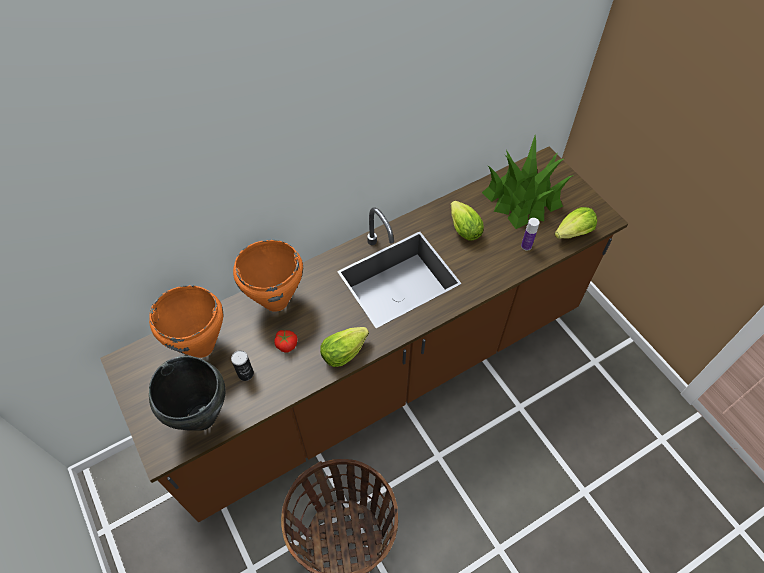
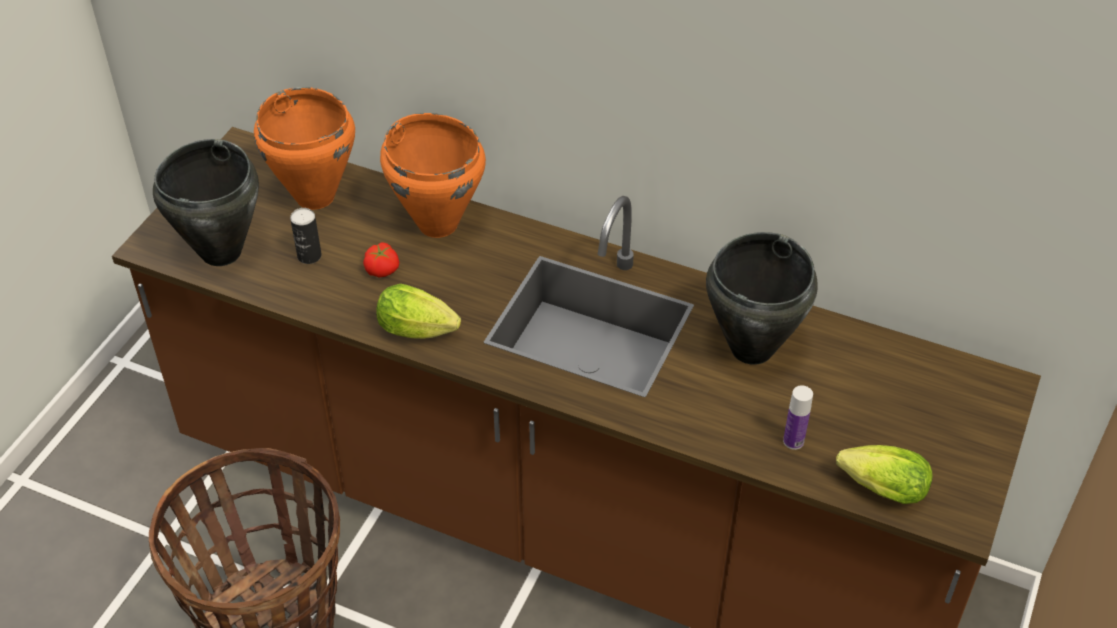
camera: 55 degrees right, 10 degrees down
(462, 227) = (750, 349): lettuce -> black cooking pot
(522, 198) = (887, 392): potted plant -> none

